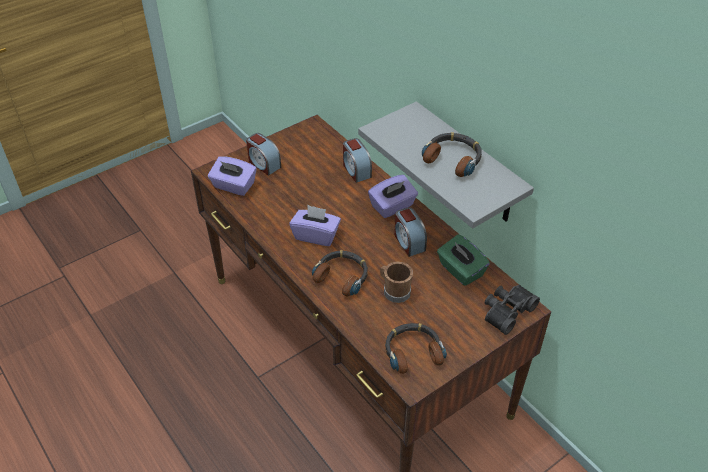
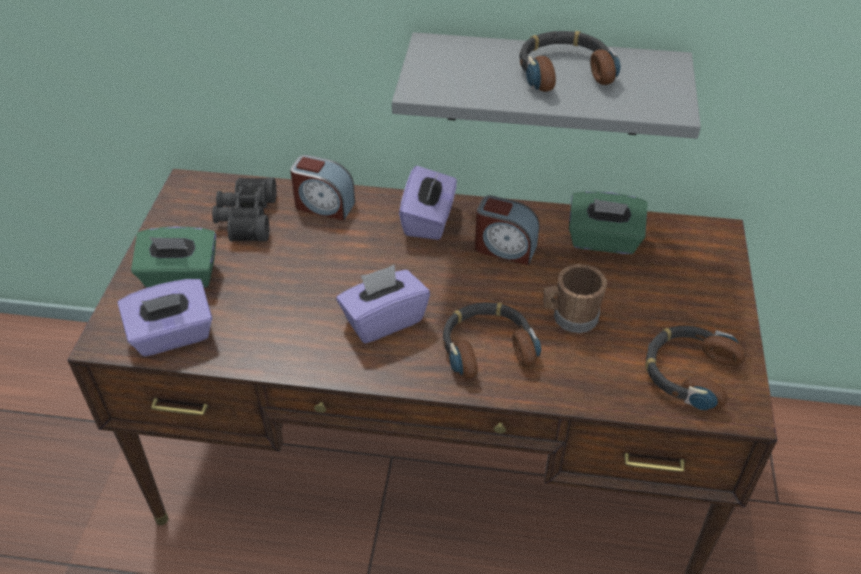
camera: 45 degrees left, 0 degrees up
(263, 164) = (180, 276): alarm clock -> green tissue box
(506, 311) = (706, 251): black binoculars -> black binoculars (245, 218)

